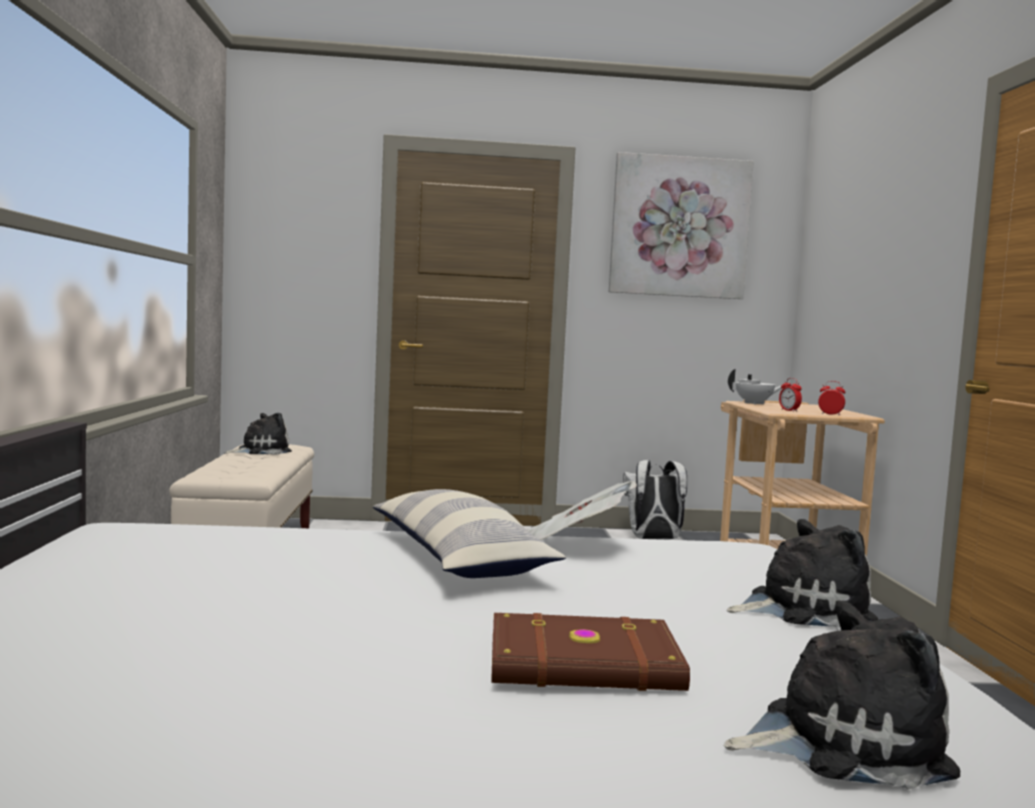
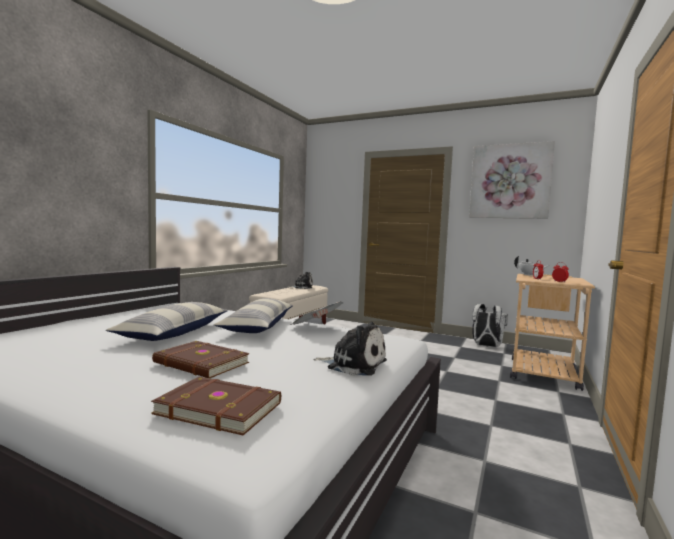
camera: 30 degrees right, 0 degrees up
(317, 603) = (174, 332): none -> pillow
(842, 742) = (219, 407): plush toy -> brown book

